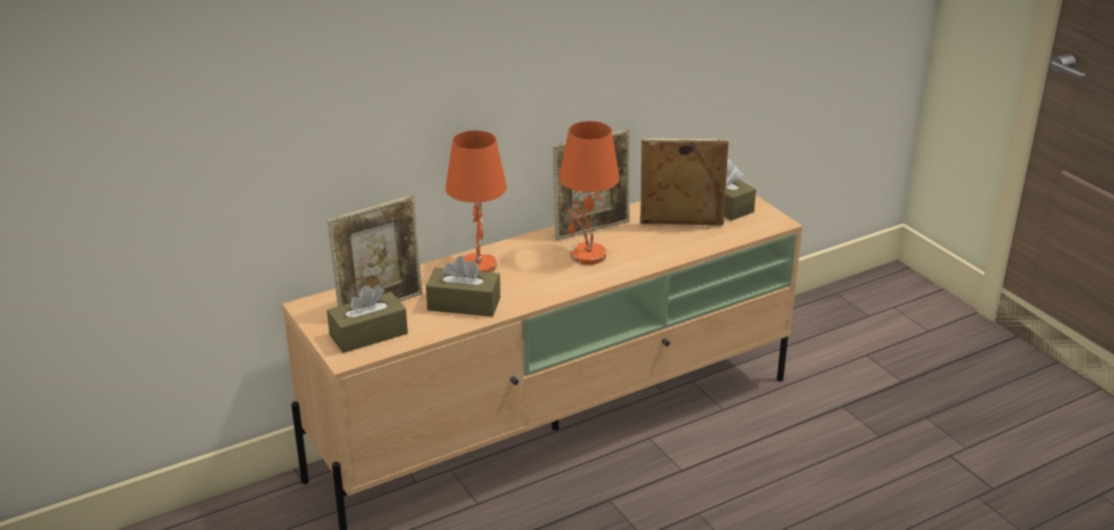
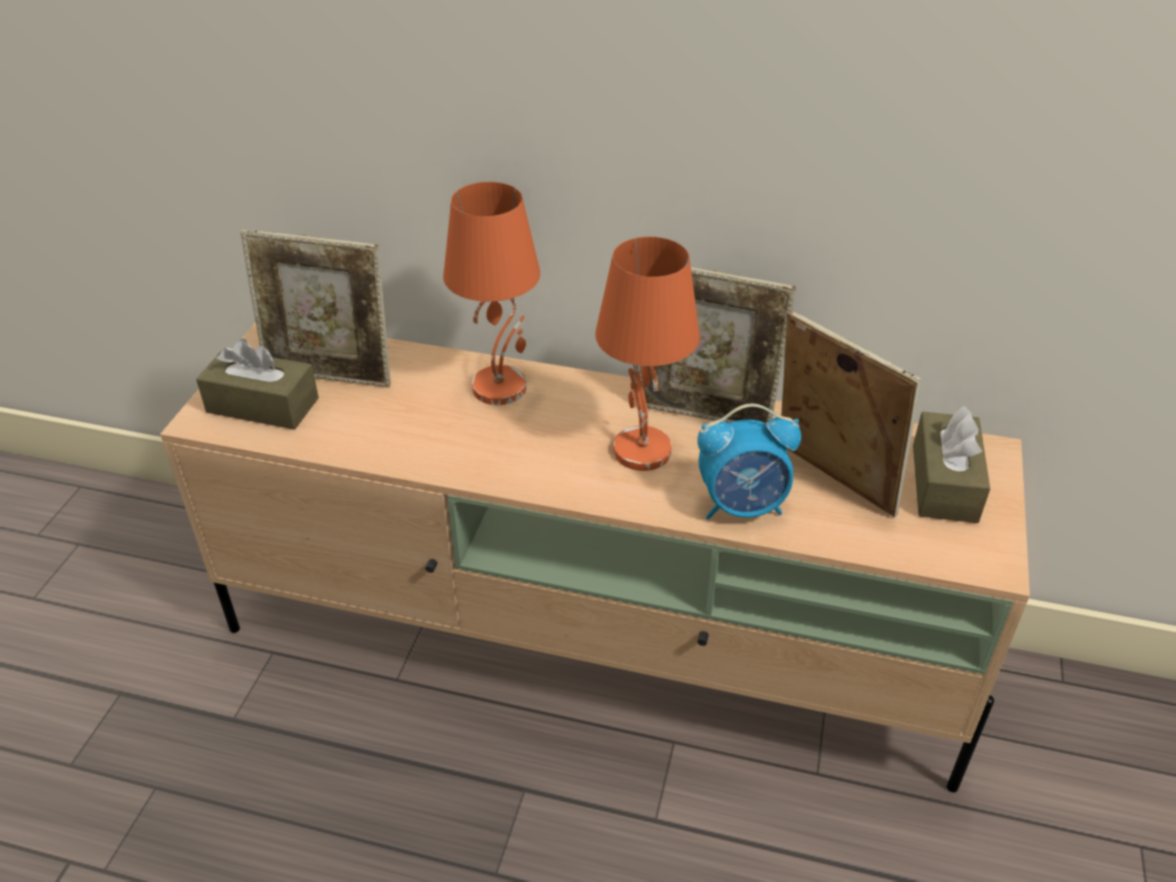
camera: 45 degrees right, 10 degrees up
(464, 304) = (406, 429): brown tissue box -> none
(661, 252) = (742, 506): none -> alarm clock

